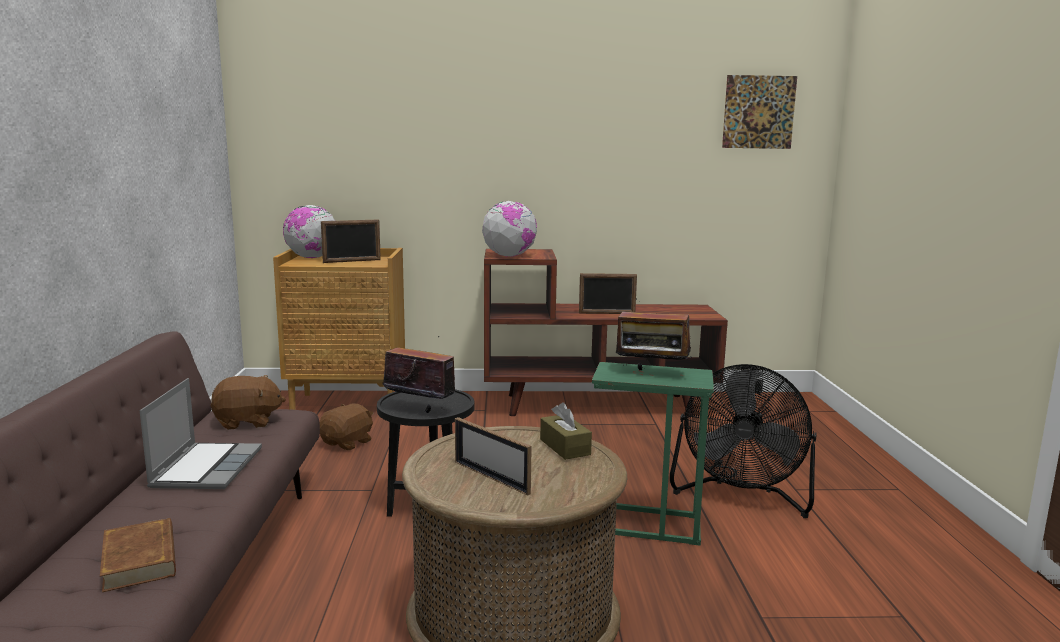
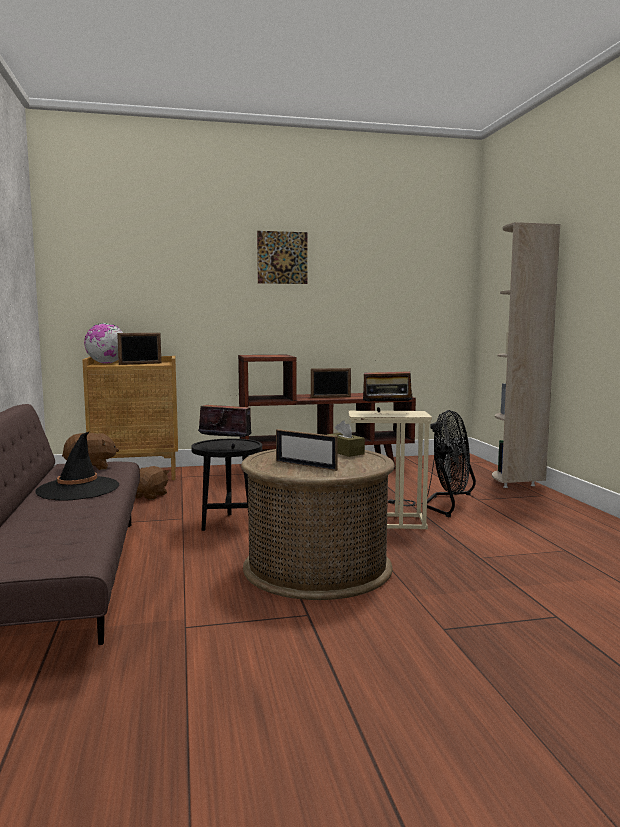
camera: 10 degrees left, 5 degrees down
(140, 559) = (67, 529): brown book -> none
(206, 468) = (78, 489): laptop -> black hat
(509, 256) = (260, 356): globe -> none
(646, 524) = (387, 522): green side table -> beige side table
(736, 493) = (440, 503): black fan -> black fan turned 75 degrees counterclockwise
(759, 112) = (424, 257): picture -> picture (282, 257)
(860, 459) = (513, 483): none -> beige bookcase

